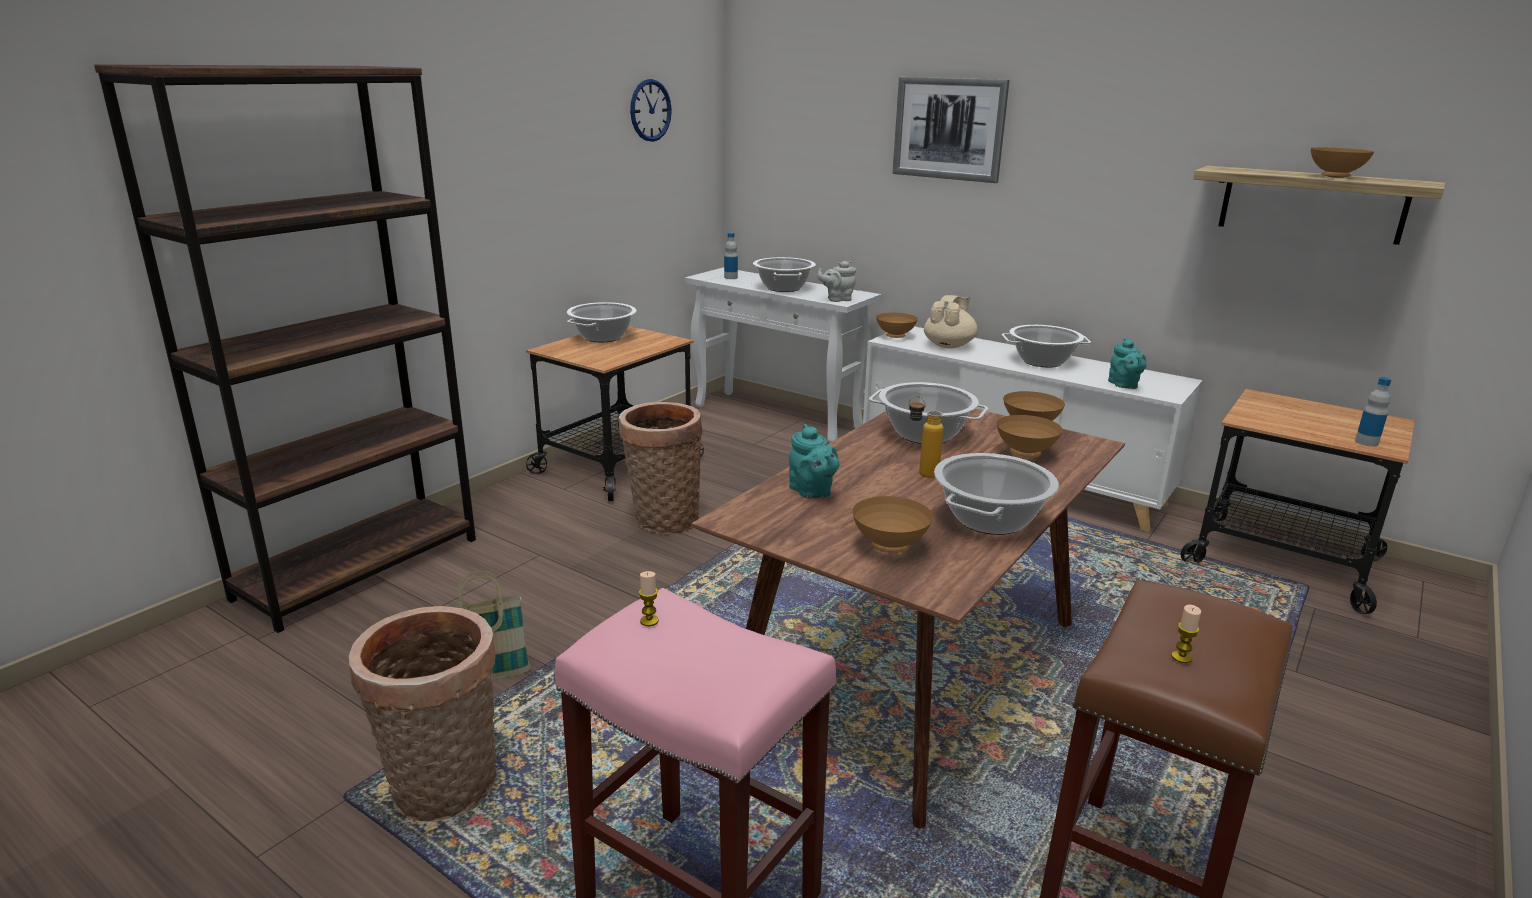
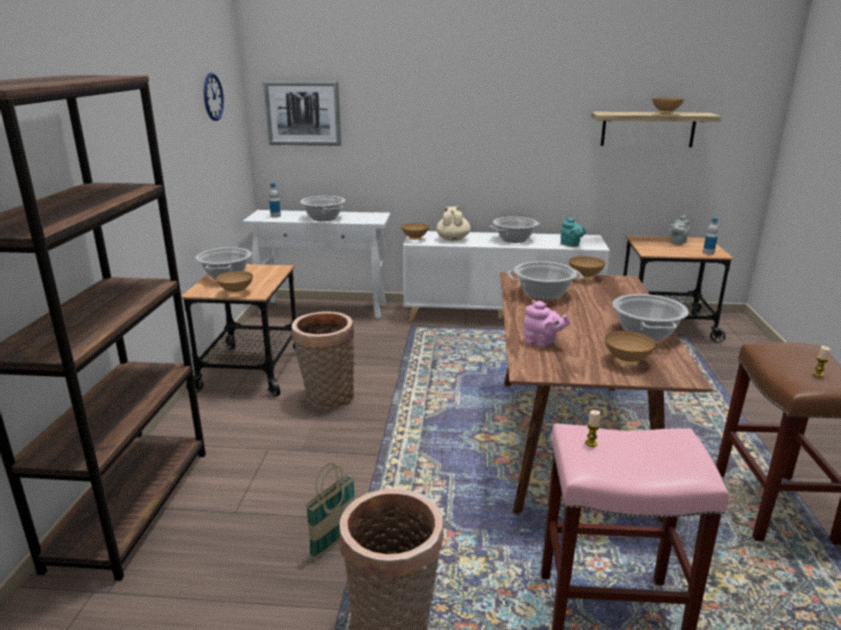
camera: 30 degrees left, 0 degrees up
(812, 492) = (542, 343): turquoise teapot -> pink teapot
(837, 299) = (370, 220): grey teapot -> grey teapot (677, 242)
(920, 472) = (575, 316): bottle -> none
(949, 129) = (427, 98): picture -> picture (303, 113)
(1024, 454) = (605, 293): brown bowl -> brown bowl (235, 293)

